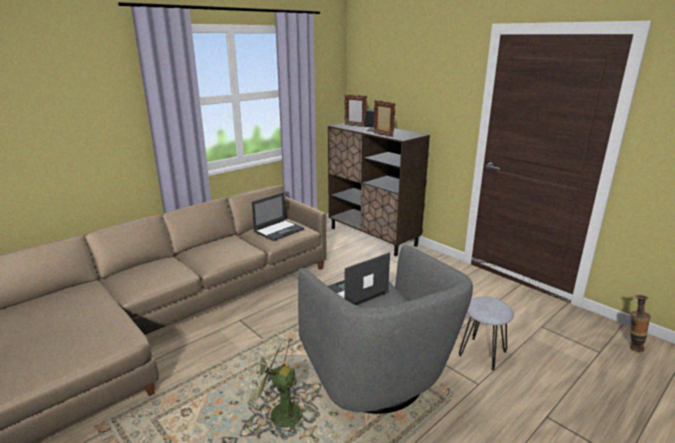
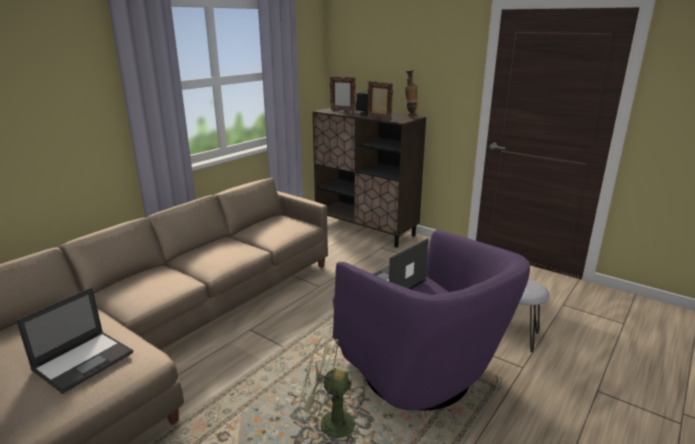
camera: 10 degrees left, 0 degrees up
(279, 230) = (278, 227): laptop -> laptop (84, 360)
(374, 378) = (418, 374): grey armchair -> purple armchair
(632, 347) = (650, 315): vase -> vase (410, 117)

